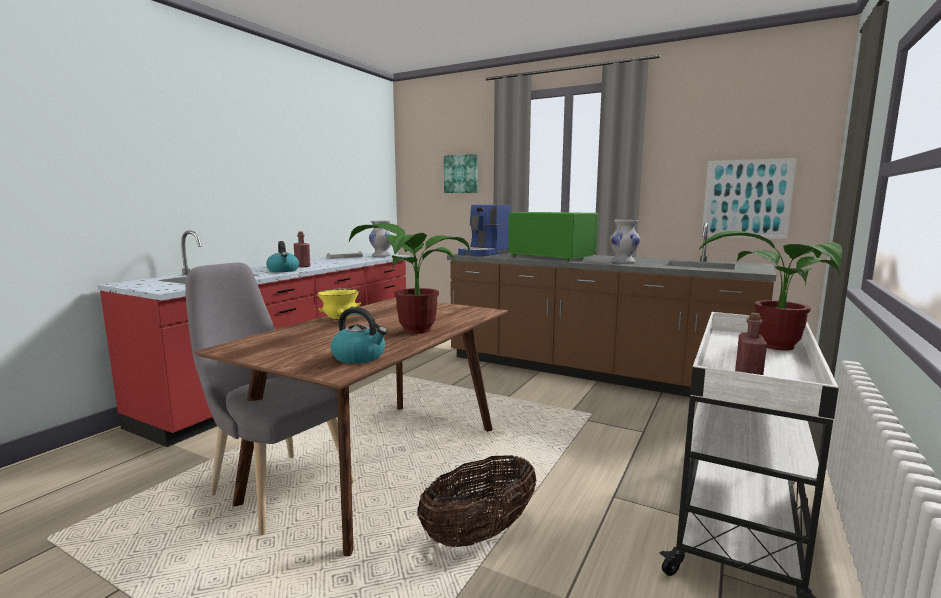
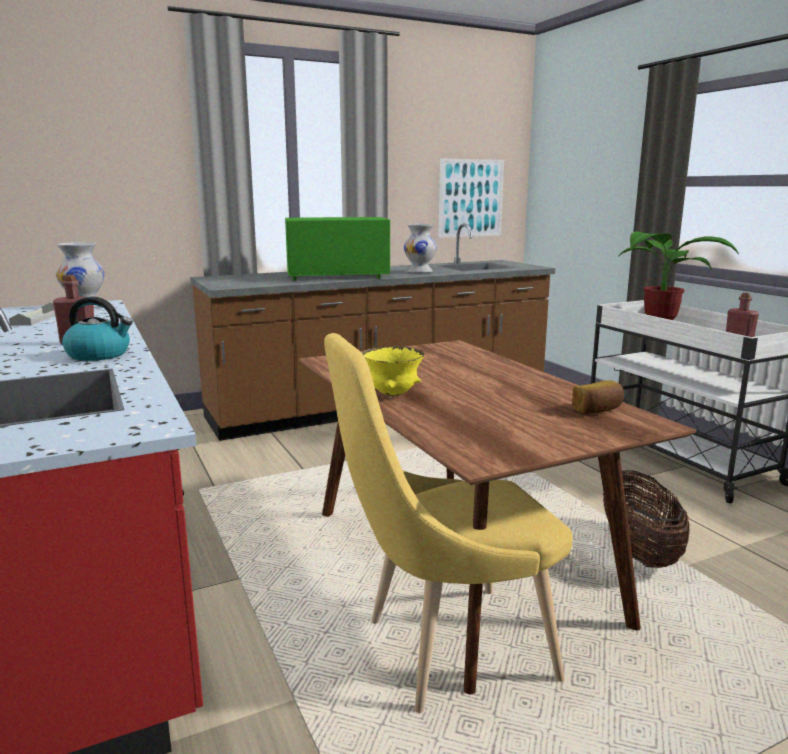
camera: 55 degrees left, 5 degrees up
(275, 487) = (446, 650): grey chair -> yellow chair
(360, 357) = (598, 410): kettle -> bread
(411, 330) = (501, 378): potted plant -> none
(461, 174) = (121, 158): picture -> none
(485, 253) = (237, 281): coffee machine -> none

